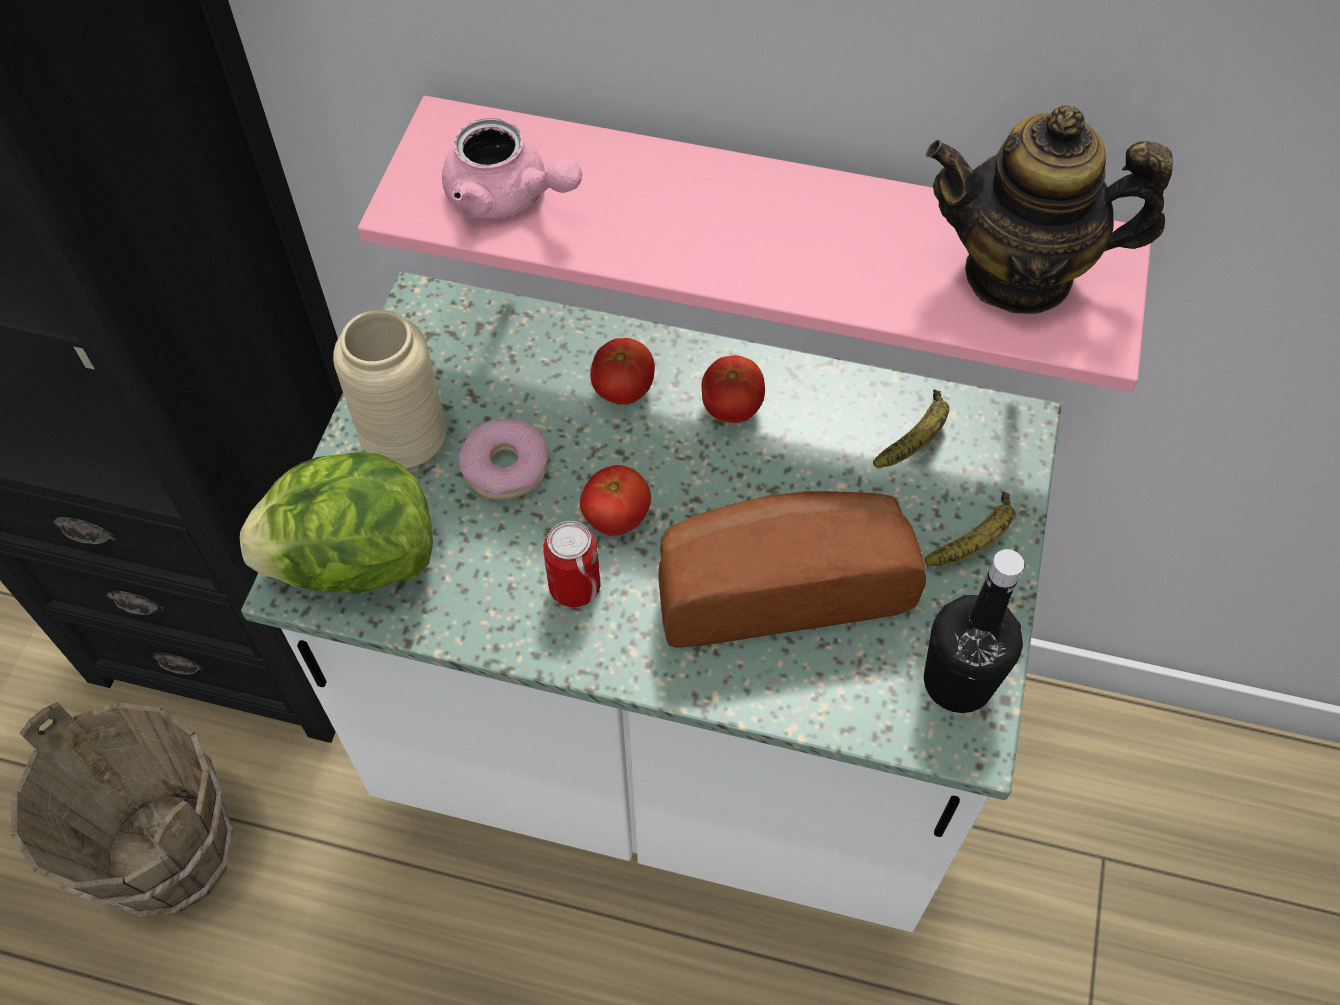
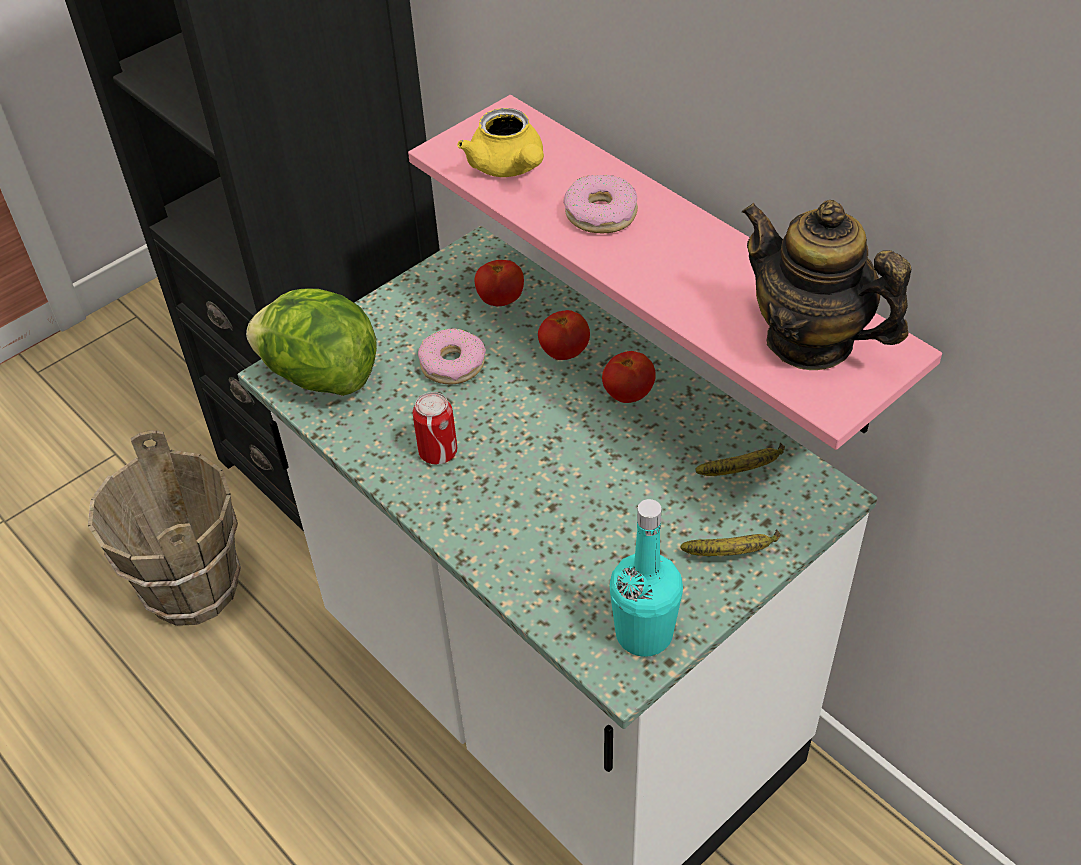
camera: 35 degrees right, 10 degrees down
(406, 442) = (404, 324): beige vase -> none
(508, 198) = (509, 168): pink teapot -> yellow teapot
(616, 518) = (497, 425): tomato -> tomato (501, 300)
(668, 214) = (601, 214): none -> donut
(779, 583) = (571, 513): bread -> none
(957, 682) = (644, 634): black bottle -> turquoise bottle

